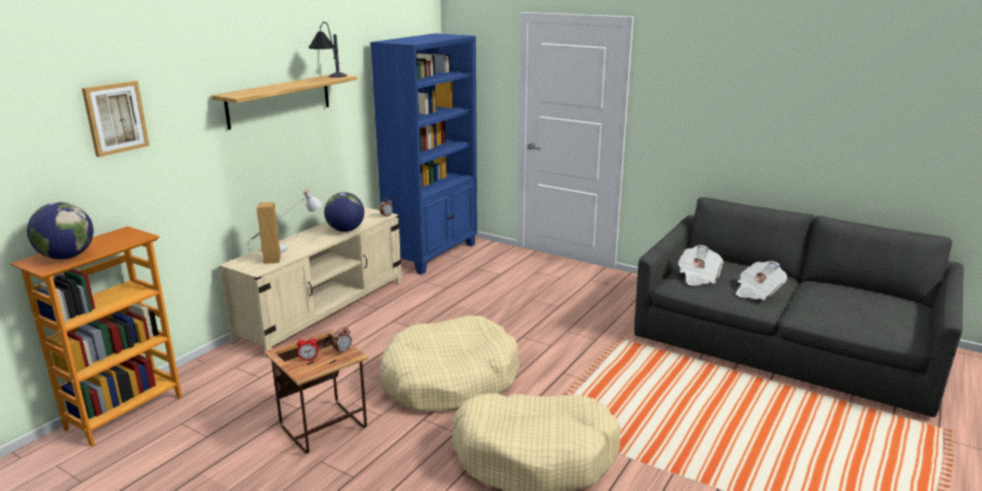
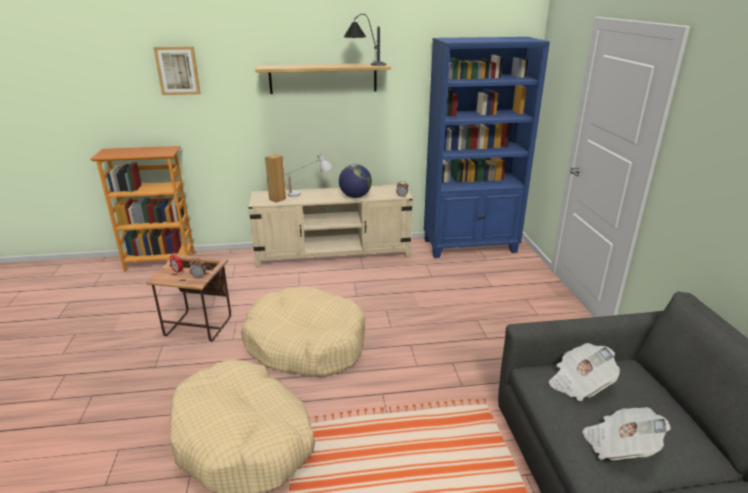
camera: 50 degrees right, 5 degrees up
(67, 257) = (120, 153): globe -> none

